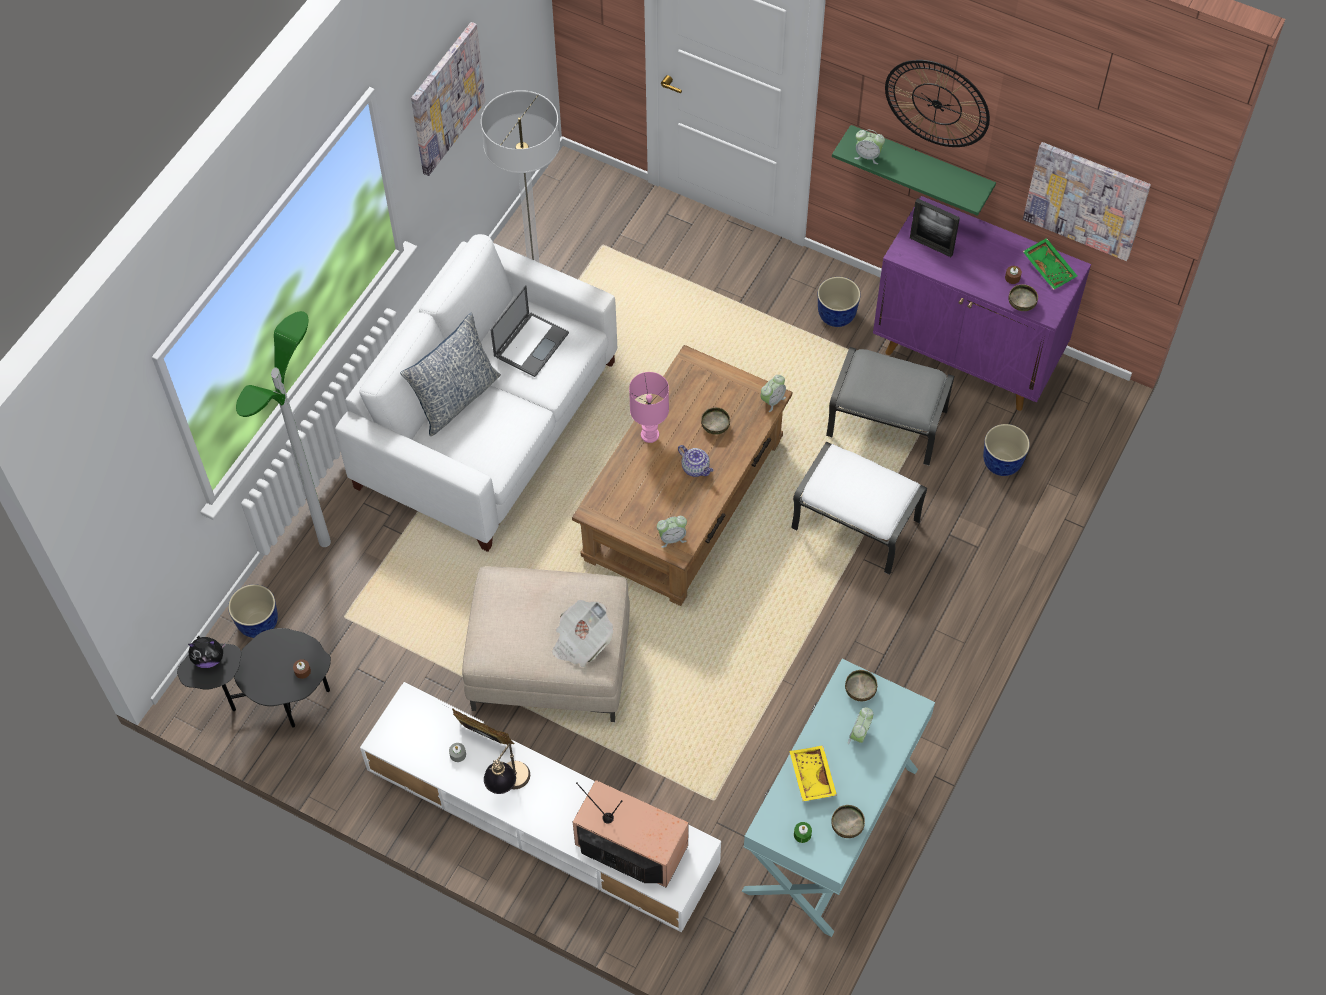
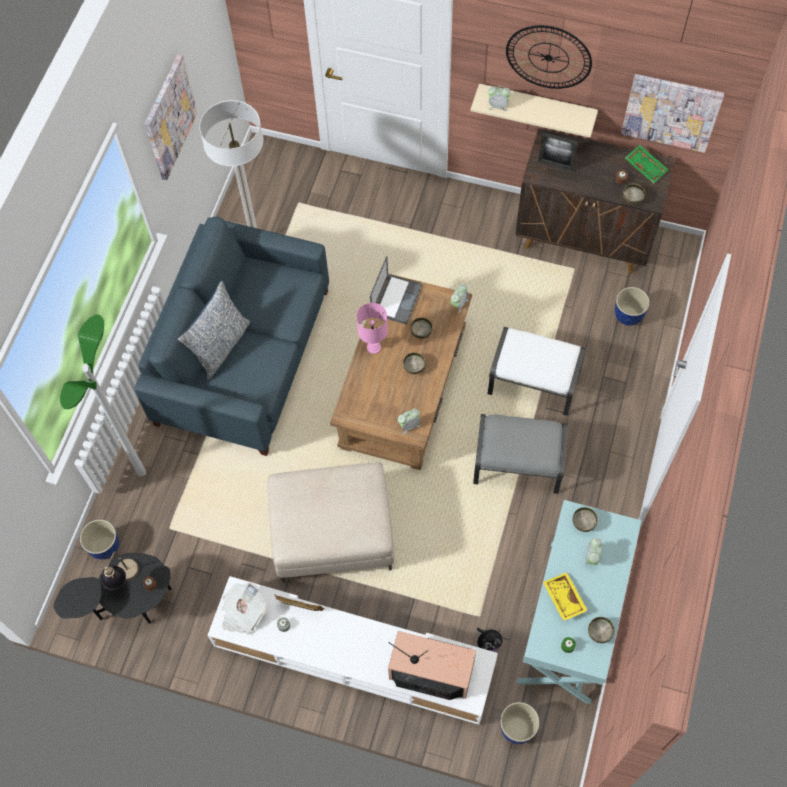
camera: 10 degrees left, 5 degrees up
(209, 658) = (76, 592): plush toy -> plush toy (488, 642)
(488, 423) = (244, 356): white sofa -> blue sofa
(509, 786) = (328, 643): table lamp -> table lamp (124, 579)
(531, 344) = (268, 292): laptop -> laptop (396, 298)
(581, 641) = (359, 520): newspaper -> newspaper (243, 613)
(696, 468) = (414, 367): teapot -> bowl
(836, 316) = (482, 226): planter -> planter (517, 729)
(885, 424) = (537, 302): grey ottoman -> grey ottoman (517, 465)
(920, 167) = (536, 107): green shelf -> beige shelf
(968, 355) = (585, 238): purple cabinet -> brown cabinet

